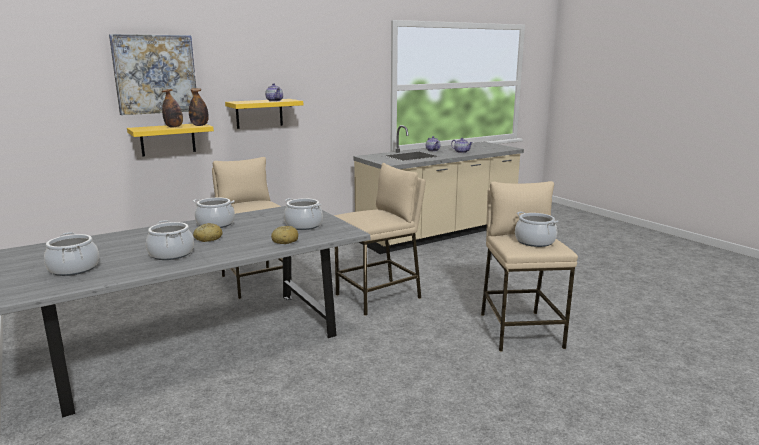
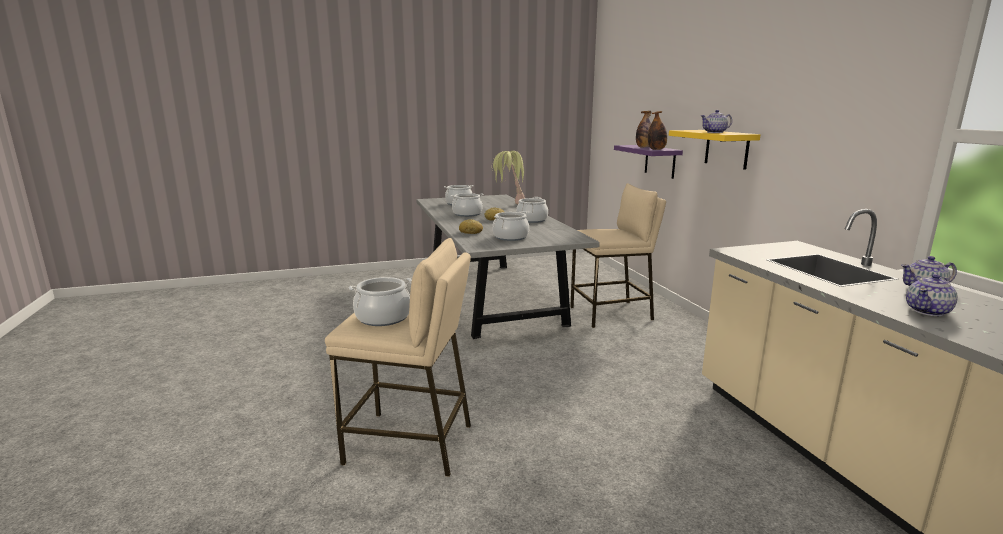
camera: 105 degrees right, 0 degrees up
(95, 241) = (508, 204): none -> potted plant
(155, 74) = (662, 97): picture -> none
(168, 139) = (660, 161): yellow shelf -> purple shelf
(379, 296) = (552, 368): beige stool -> none

